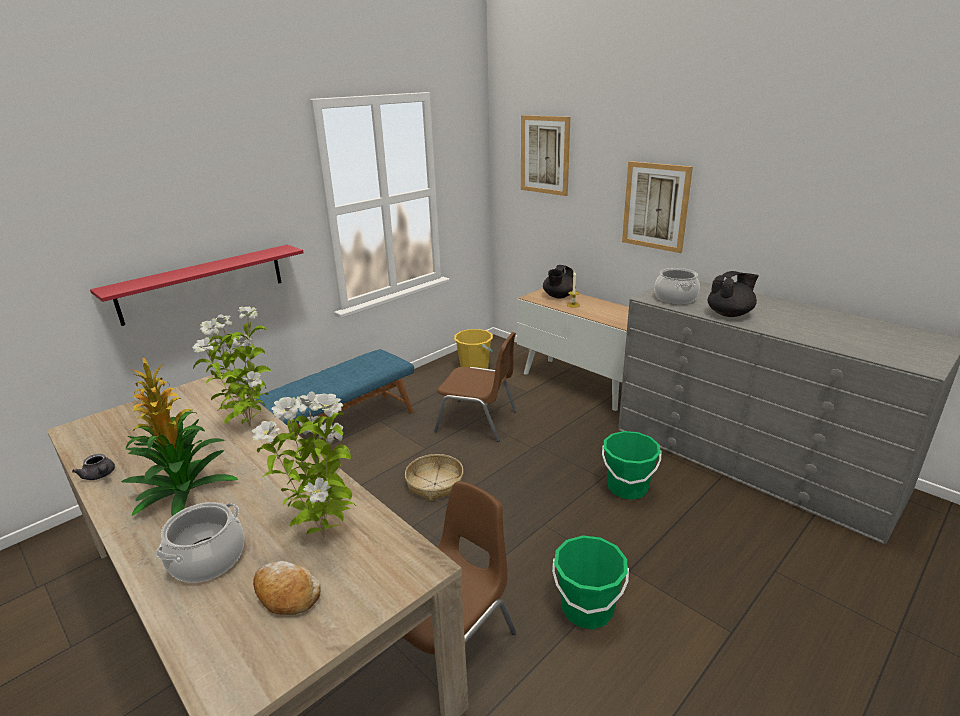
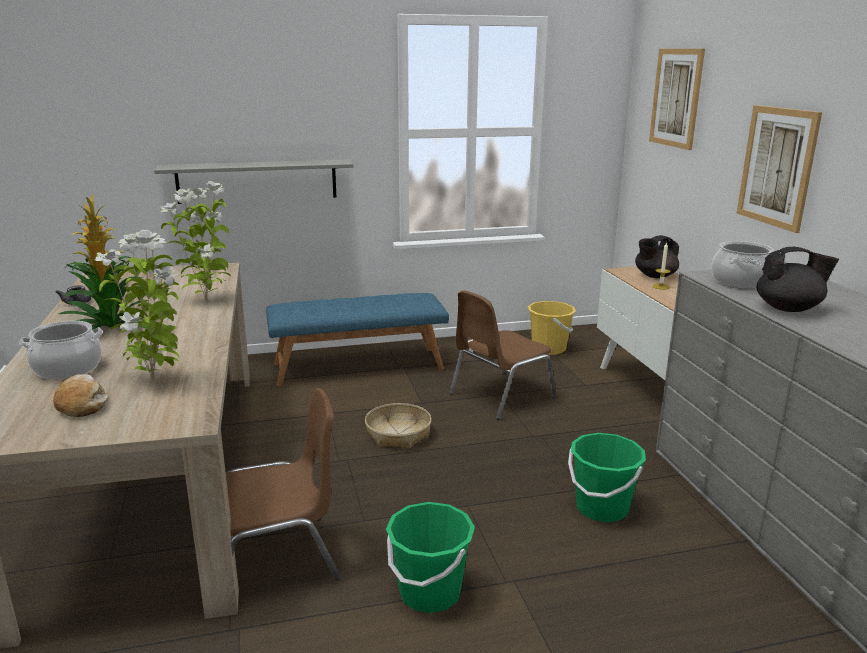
camera: 30 degrees right, 5 degrees down
(203, 283) = (257, 181): red shelf -> grey shelf
(478, 421) = (500, 396): brown chair -> brown chair turned 90 degrees clockwise

